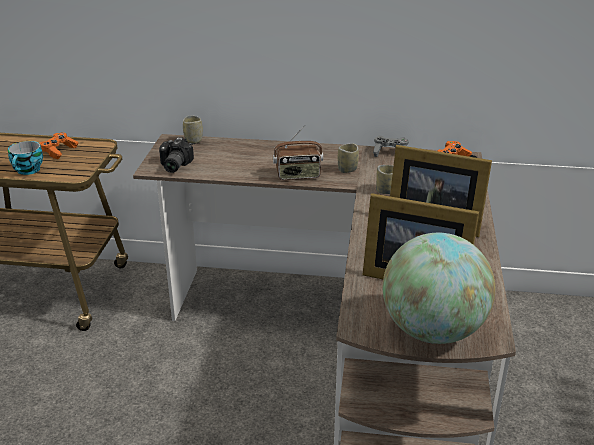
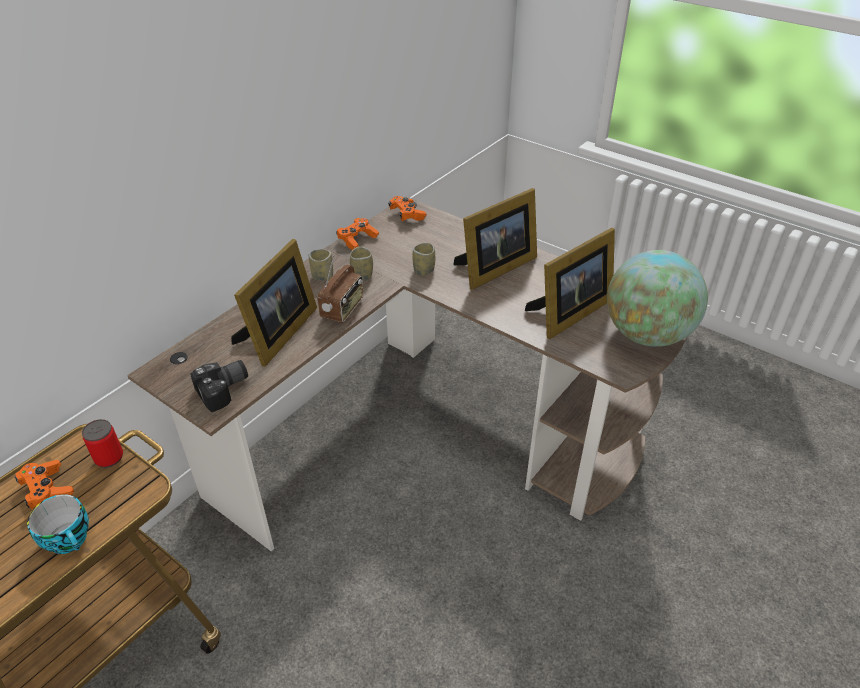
camera: 60 degrees left, 10 degrees up
(92, 156) = (109, 458): none -> can
(173, 166) = (225, 391): camera -> camera turned 75 degrees counterclockwise
(193, 140) = (180, 353): cup -> cup (322, 276)
(245, 163) = (278, 334): none -> picture frame
(390, 153) = (357, 240): grey game controller -> orange game controller

